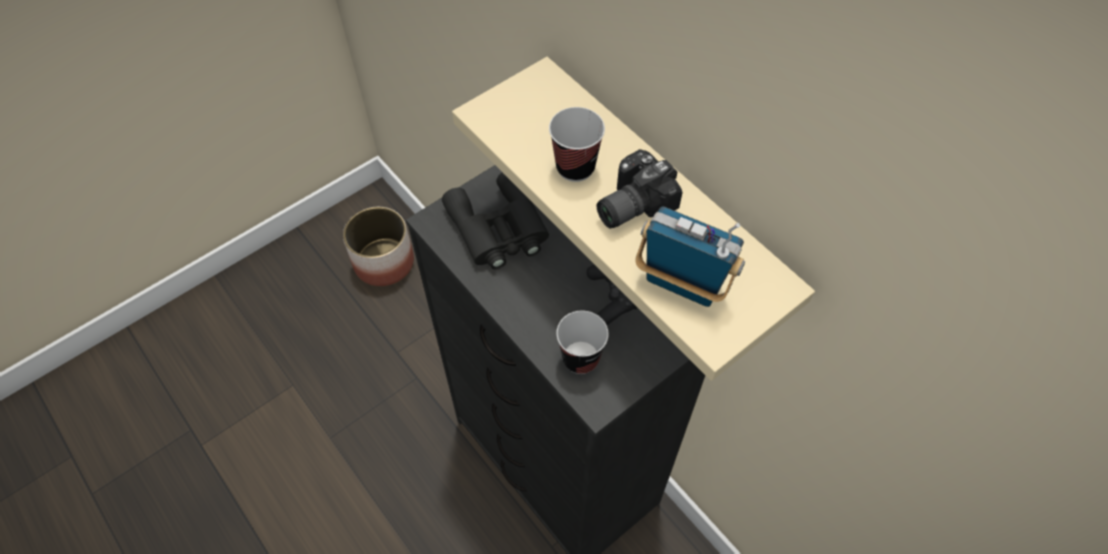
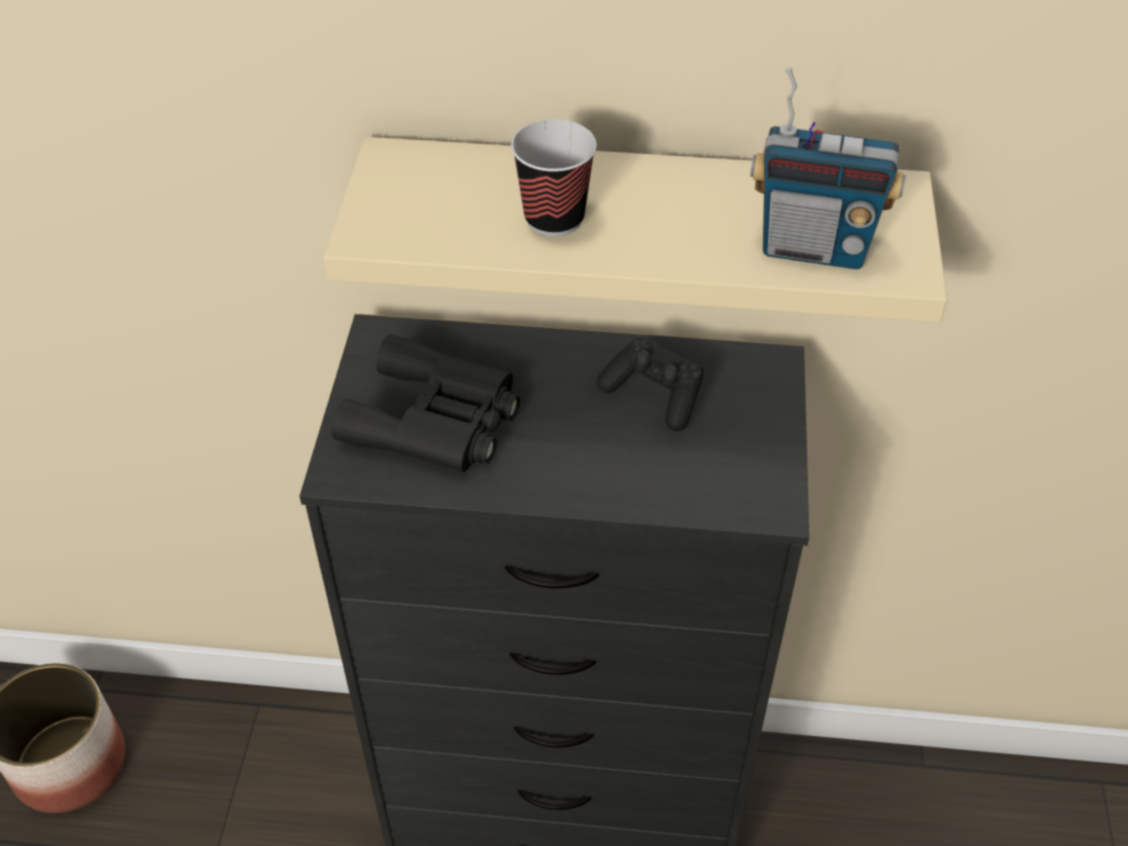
camera: 45 degrees left, 10 degrees down
(580, 359) = (700, 478): cup -> none
(630, 203) = (660, 213): camera -> none
(682, 284) = (813, 248): radio -> radio turned 150 degrees counterclockwise

